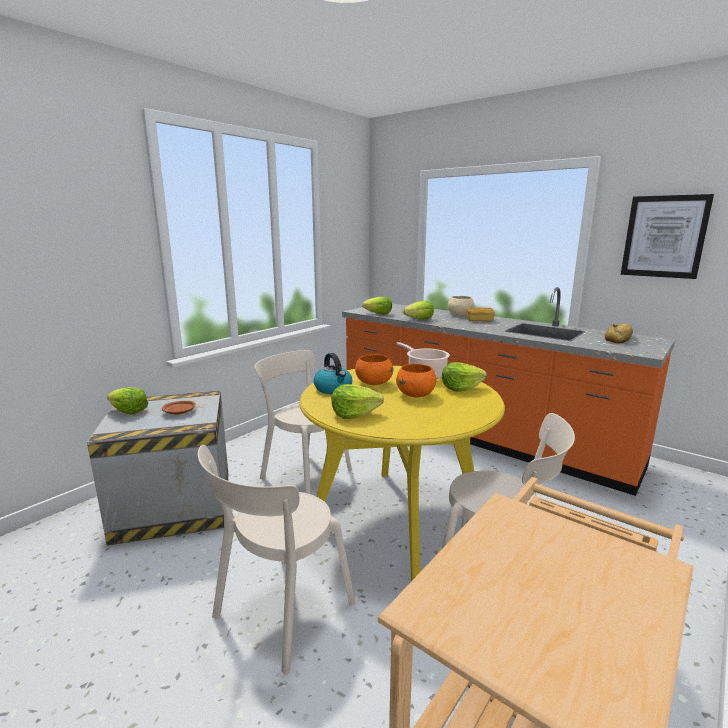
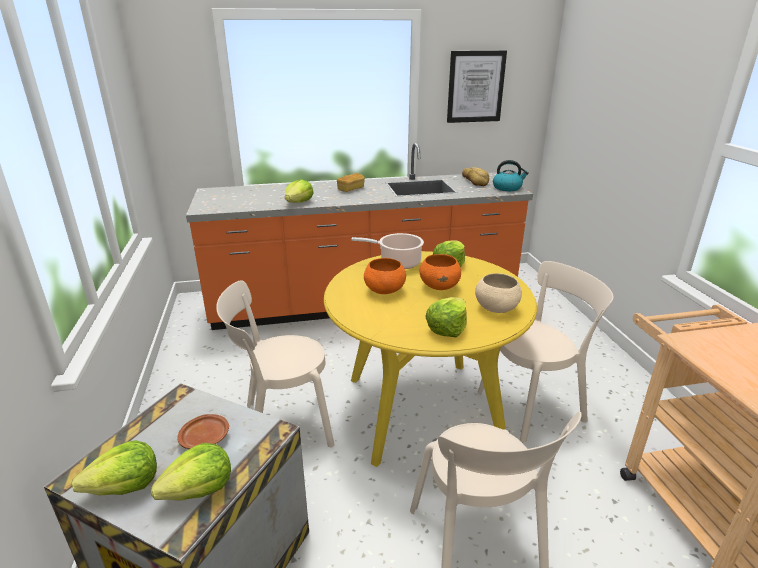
camera: 50 degrees left, 10 degrees up
(333, 389) = (370, 313): kettle -> kettle (507, 188)
(378, 314) = (239, 207): lettuce -> lettuce (199, 489)
(459, 315) = (319, 187): beige bowl -> beige bowl (496, 308)

